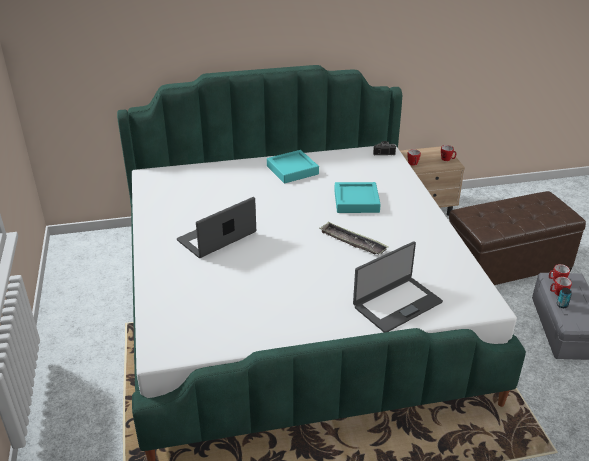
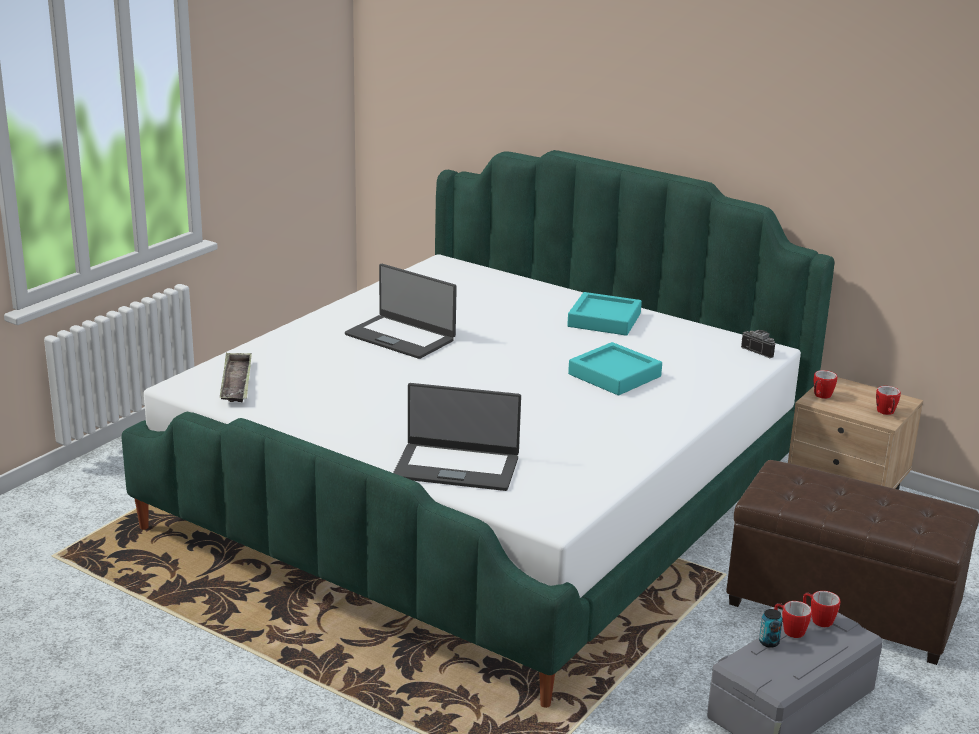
camera: 45 degrees right, 10 degrees down
(217, 237) = (401, 337): laptop -> laptop turned 150 degrees counterclockwise
(352, 242) = (527, 403): tray -> tray (236, 383)

